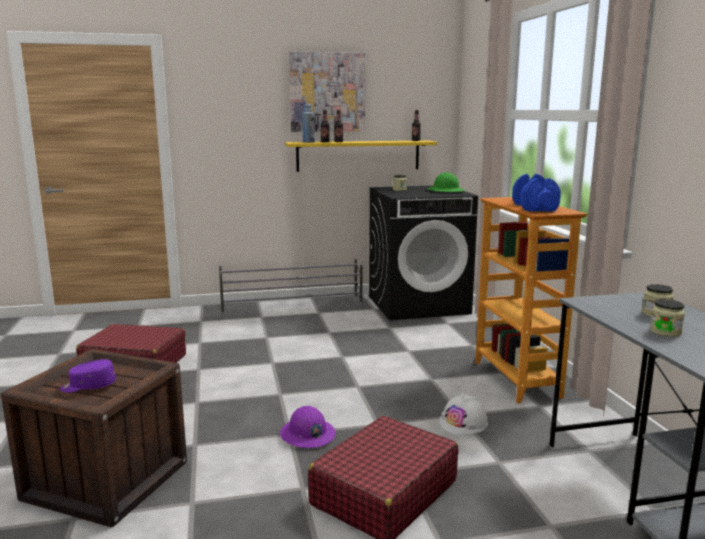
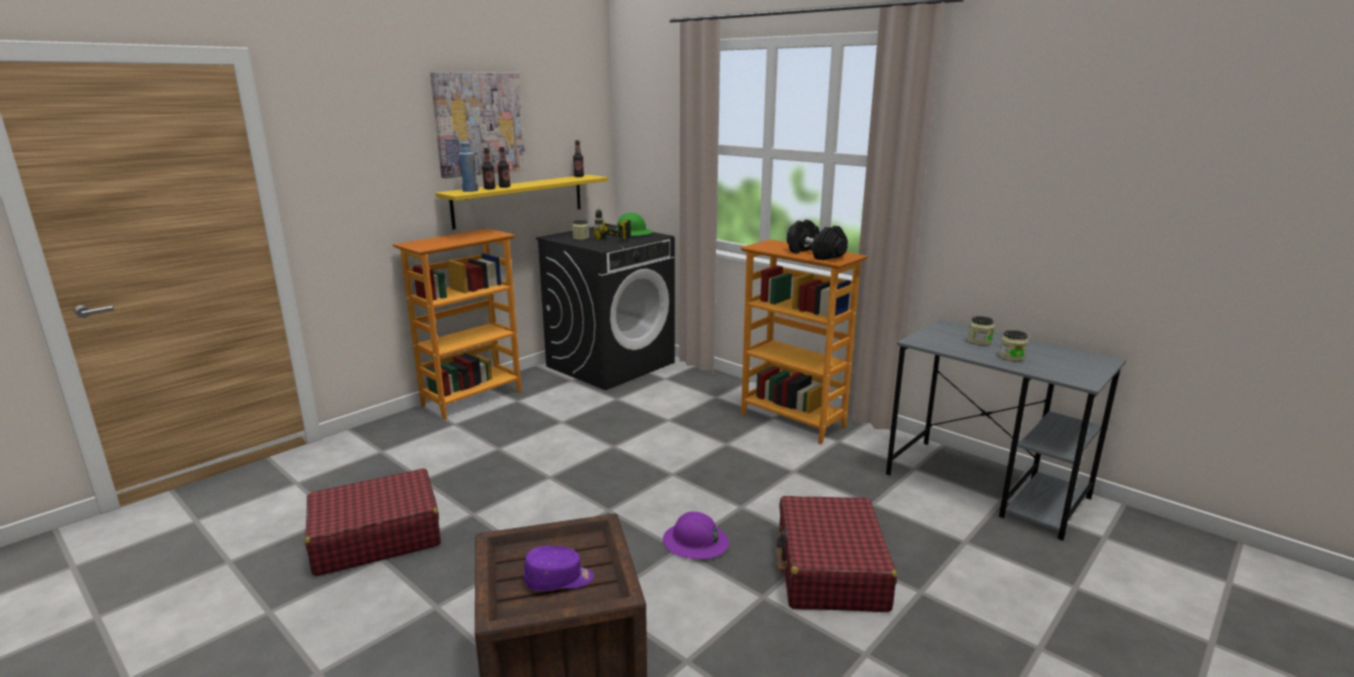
camera: 35 degrees left, 5 degrees up
(88, 386) = (559, 580): purple cap -> purple cap turned 150 degrees counterclockwise
(292, 305) = (472, 398): grey shoe rack -> bookcase
(412, 194) = (607, 242): none -> power drill
(463, 422) = (805, 478): white hard hat -> none
(534, 207) = (814, 254): blue dumbbell -> black dumbbell

